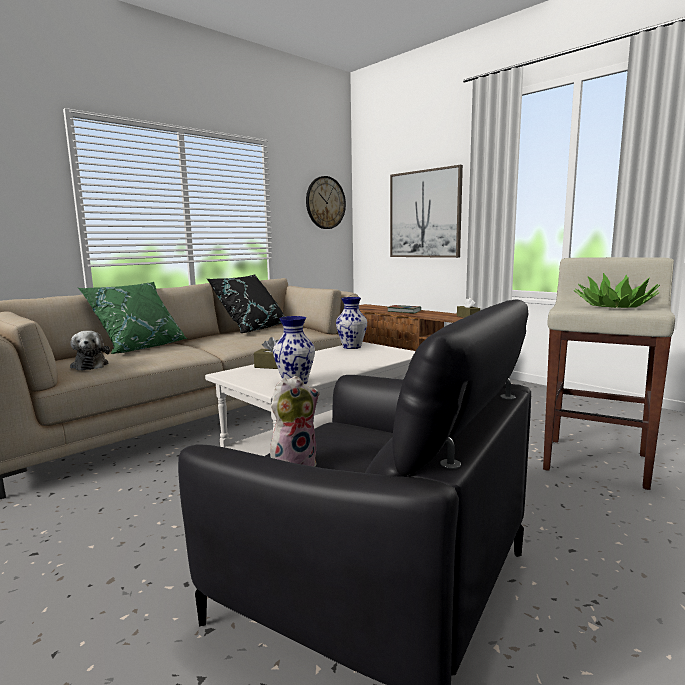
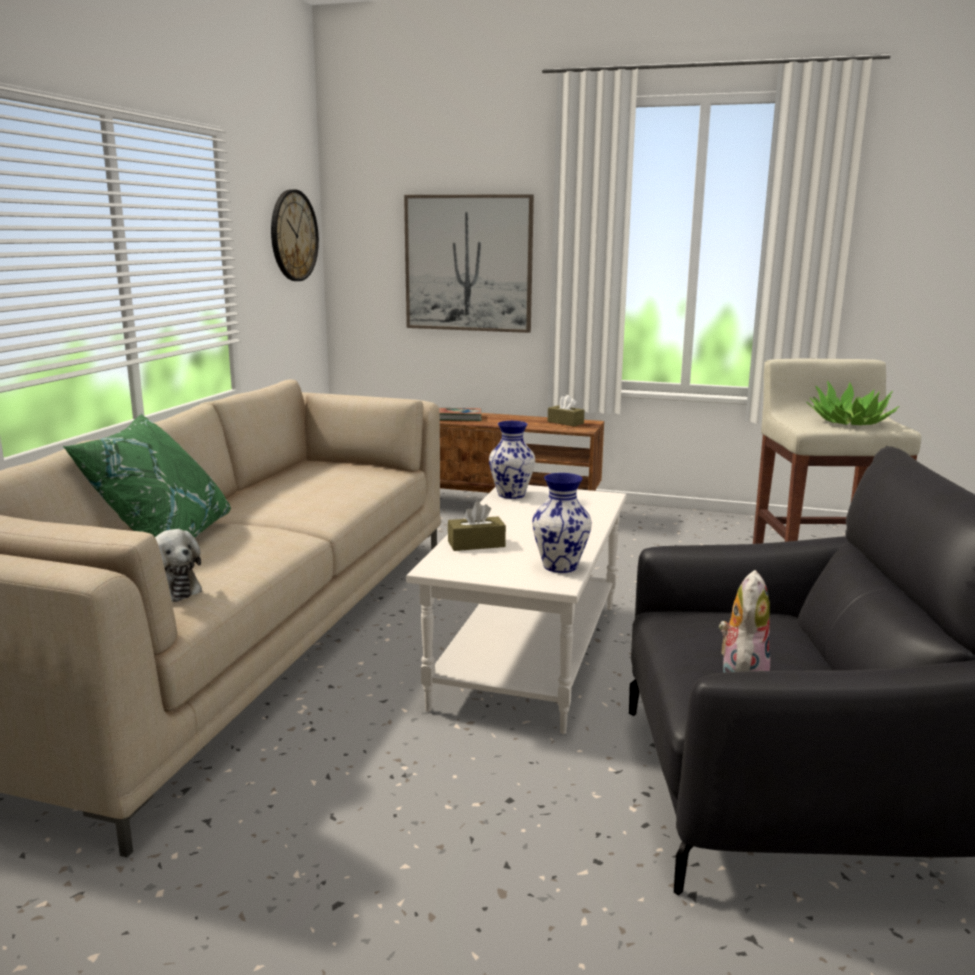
camera: 30 degrees left, 5 degrees up
(251, 329) = (283, 477): black pillow -> none

